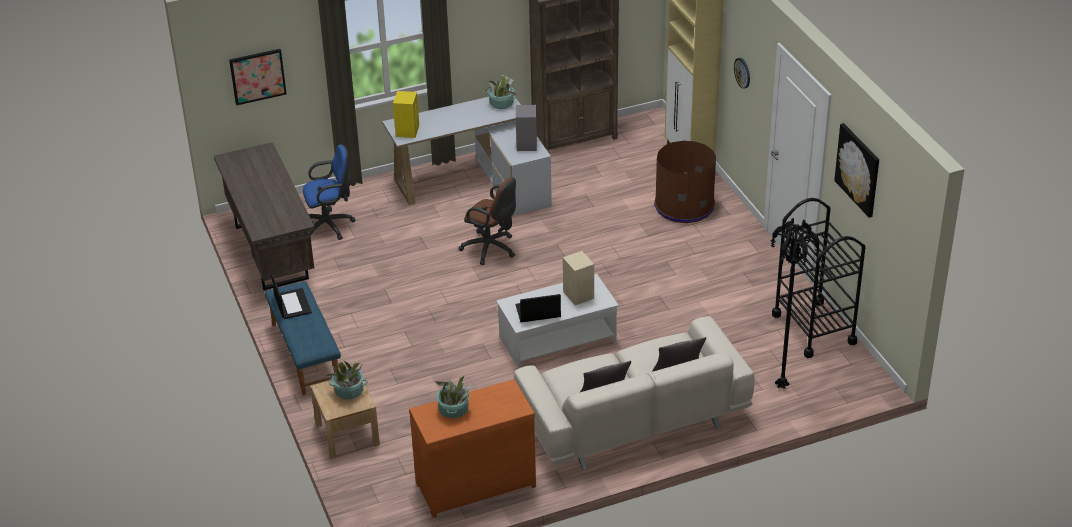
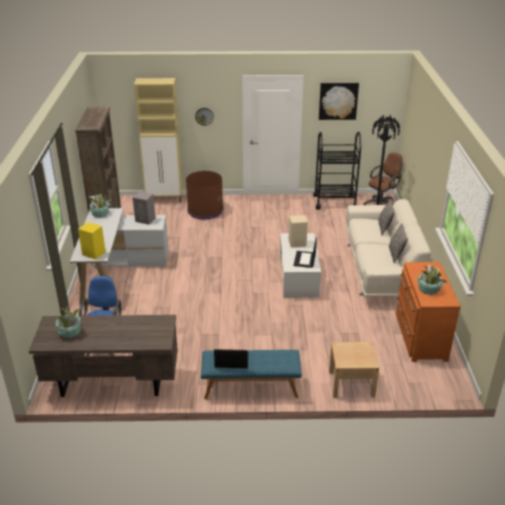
camera: 70 degrees left, 5 degrees down
(257, 76) = (21, 265): picture -> none
(349, 391) = (351, 350): potted plant -> potted plant (70, 332)
(491, 249) = (192, 281): brown office chair -> brown office chair (382, 204)

